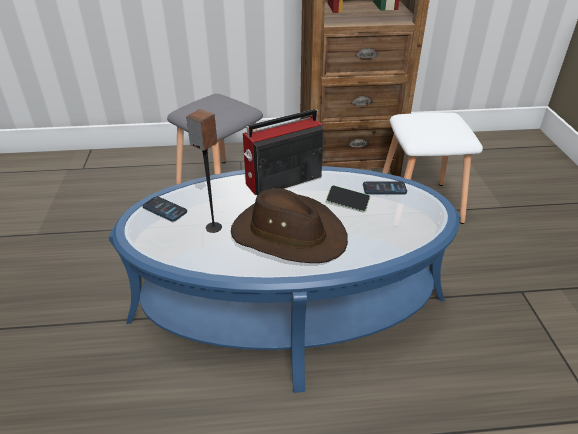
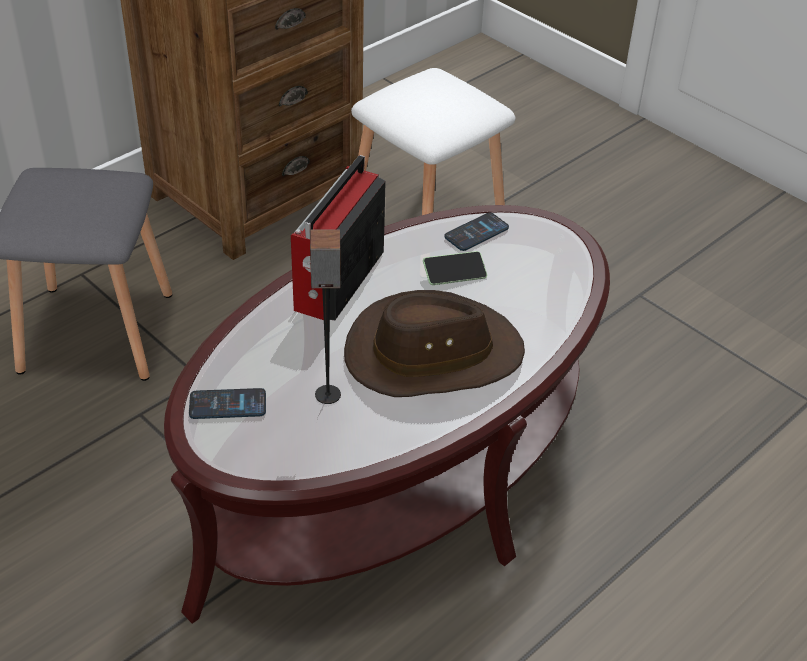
camera: 40 degrees left, 5 degrees up
(289, 309) = (398, 468): blue coffee table -> brown coffee table

